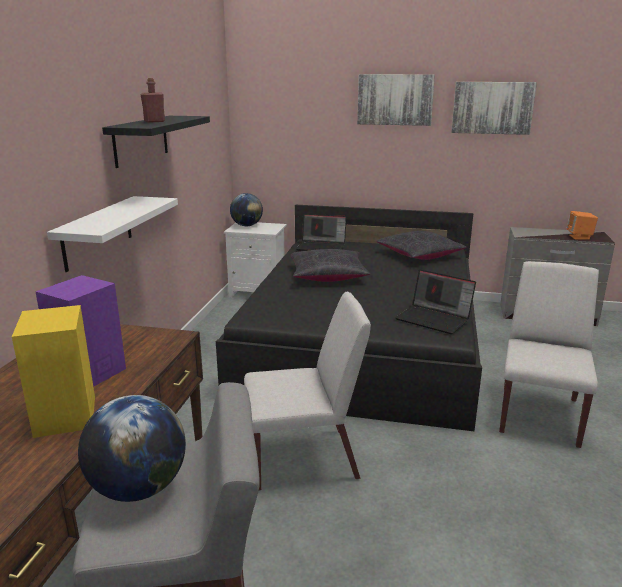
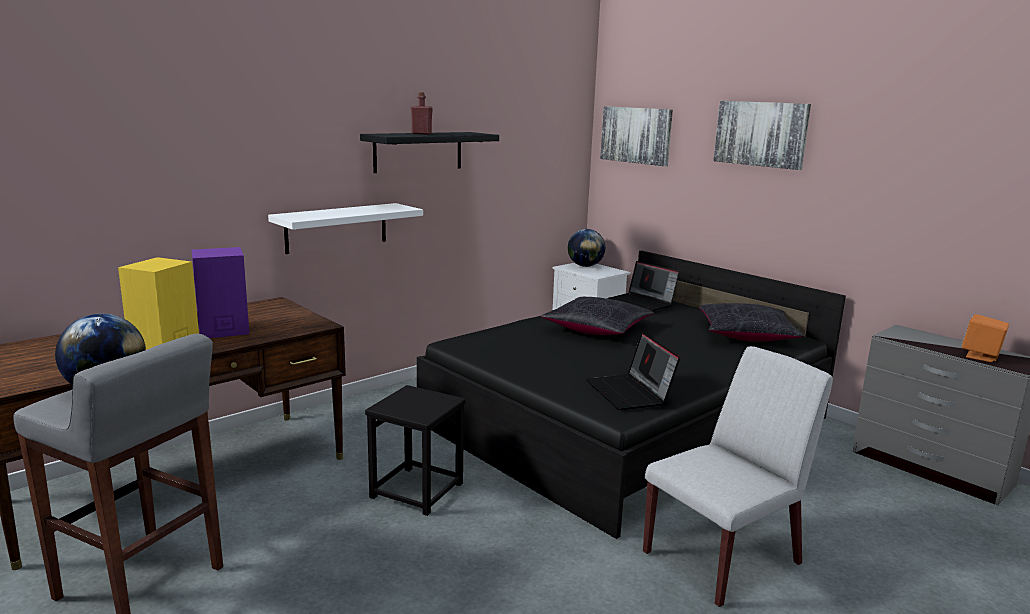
camera: 35 degrees right, 5 degrees down
(304, 458) = (417, 491): white chair -> black stool
(492, 108) = (884, 152): picture -> picture (636, 135)

